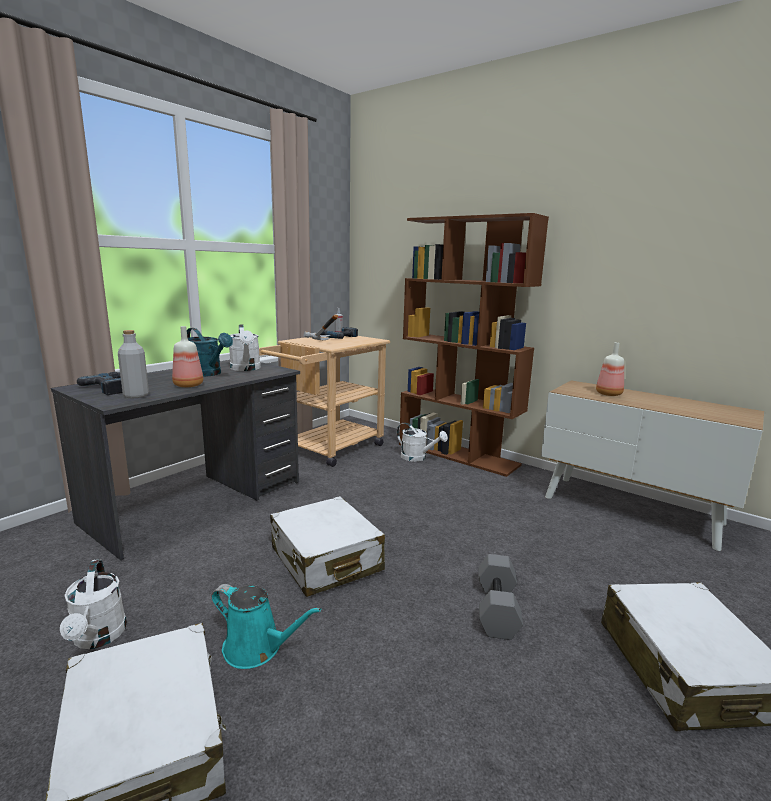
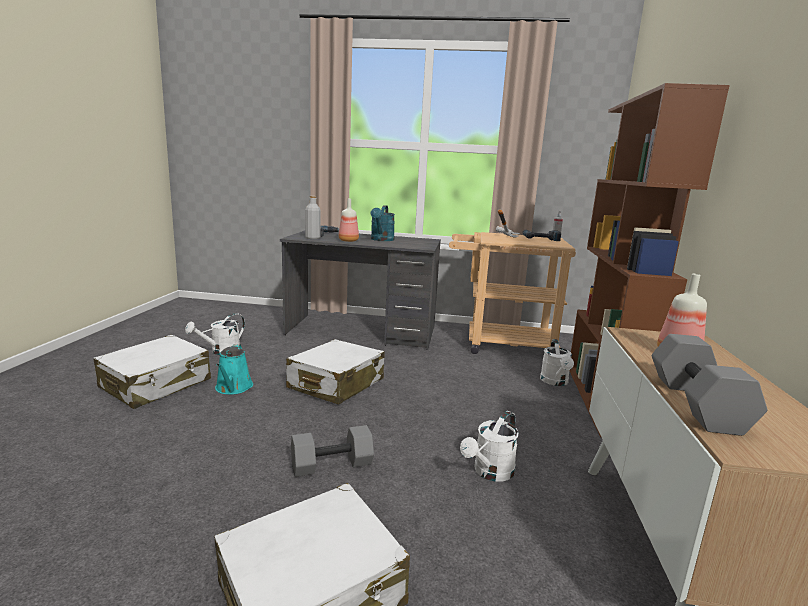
camera: 60 degrees right, 0 degrees up
(246, 369) = (411, 243): white watering can -> white watering can (490, 473)
(688, 412) = (693, 403): none -> grey dumbbell

